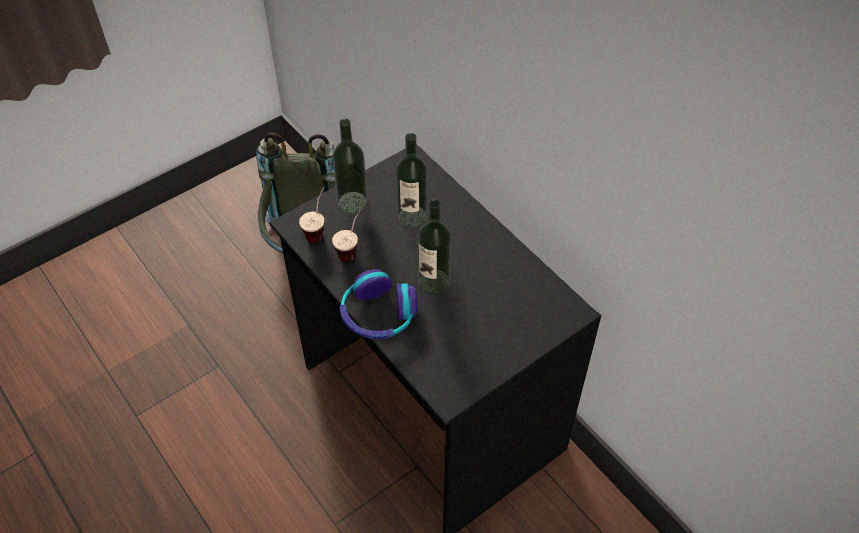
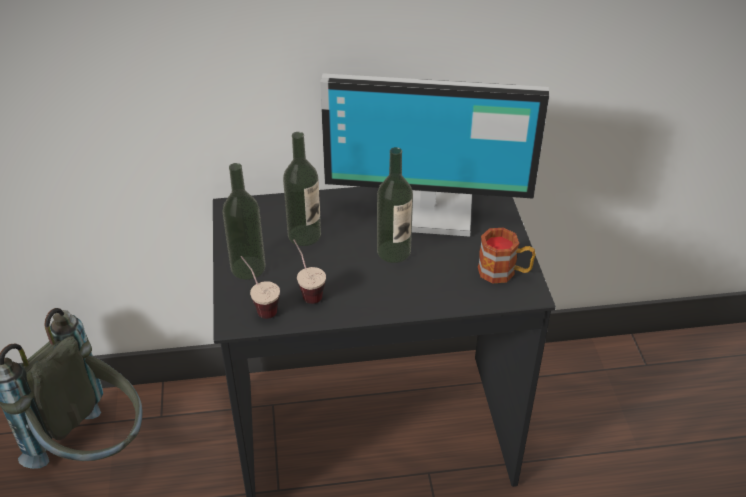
camera: 60 degrees left, 10 degrees down
(378, 314) = (403, 302): headphones -> none
(462, 368) = (504, 272): none -> mug
(505, 280) = (427, 208): none -> monitor

